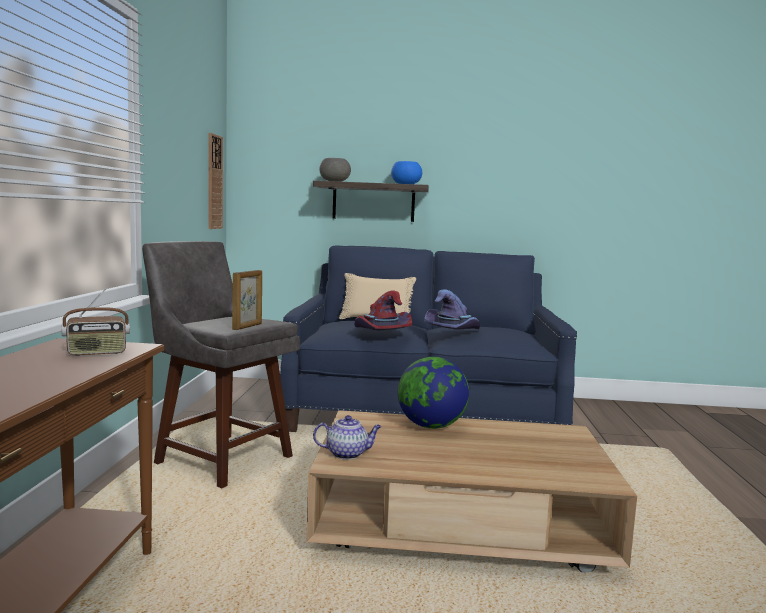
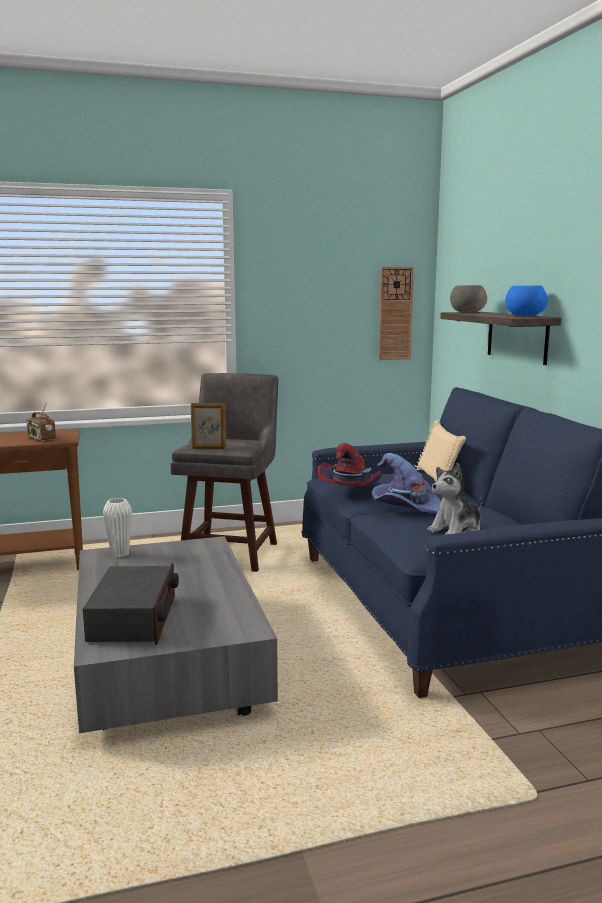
camera: 70 degrees right, 5 degrees up
(347, 454) = (120, 554): teapot -> white vase
(431, 426) = (208, 570): globe -> none
(459, 525) = (167, 659): brown coffee table -> grey coffee table
(506, 334) = (456, 530): none -> plush toy
(536, 464) = (134, 618): none -> radio

